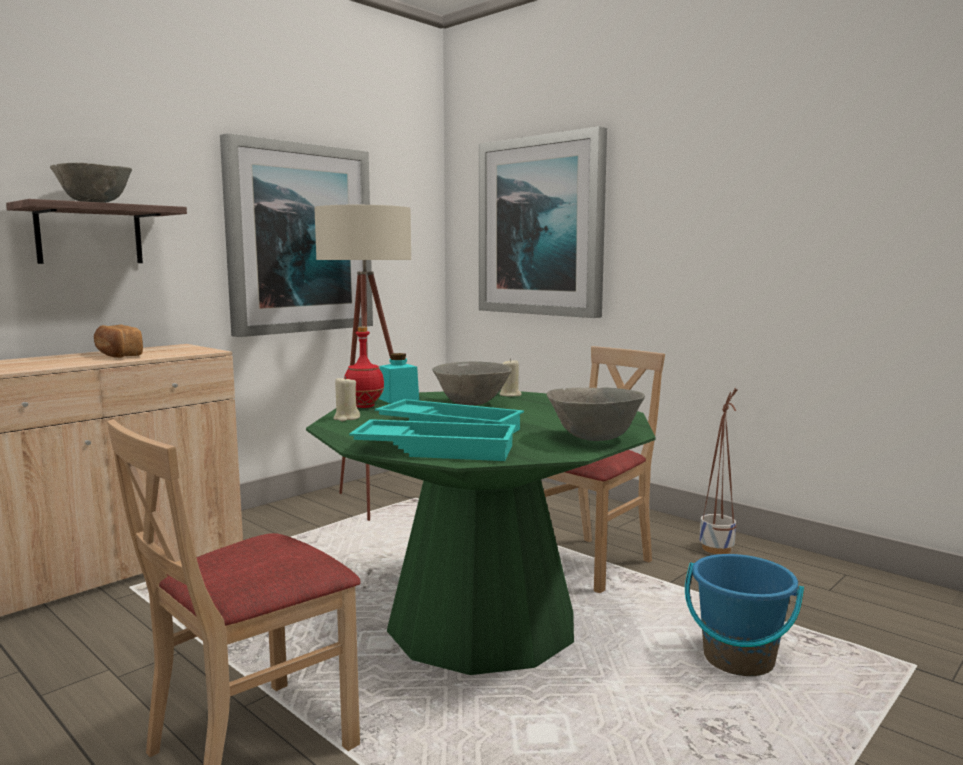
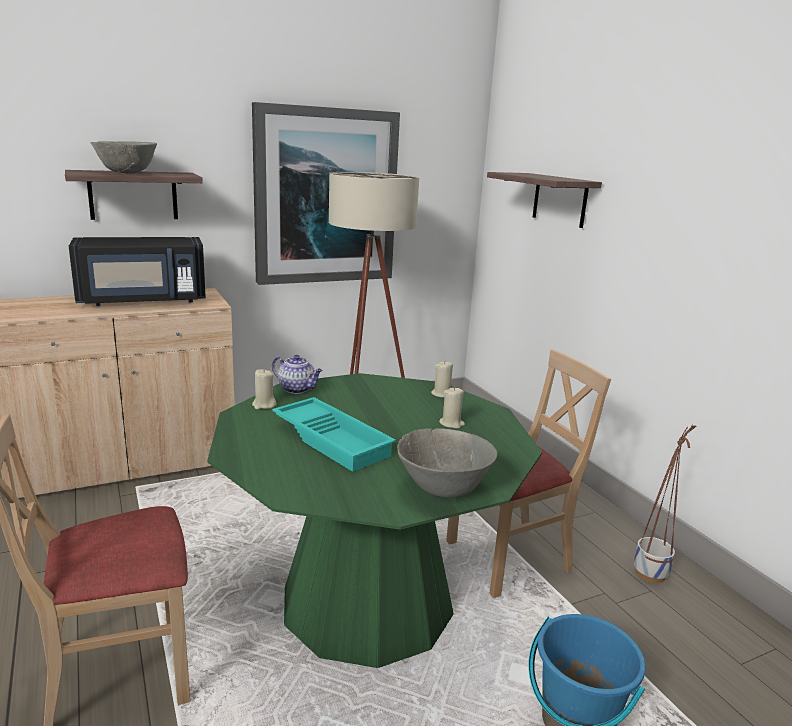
camera: 20 degrees right, 10 degrees up
(117, 355) = (143, 301): bread -> black microwave
(365, 406) = (297, 389): red bottle -> teapot
(398, 399) = (337, 382): turquoise jar -> none
(437, 449) = (286, 472): turquoise tray -> none
(472, 404) = (391, 403): grey bowl -> none
(541, 227) = (560, 200): picture -> shelf
(545, 408) = (451, 423): none -> beige candle

